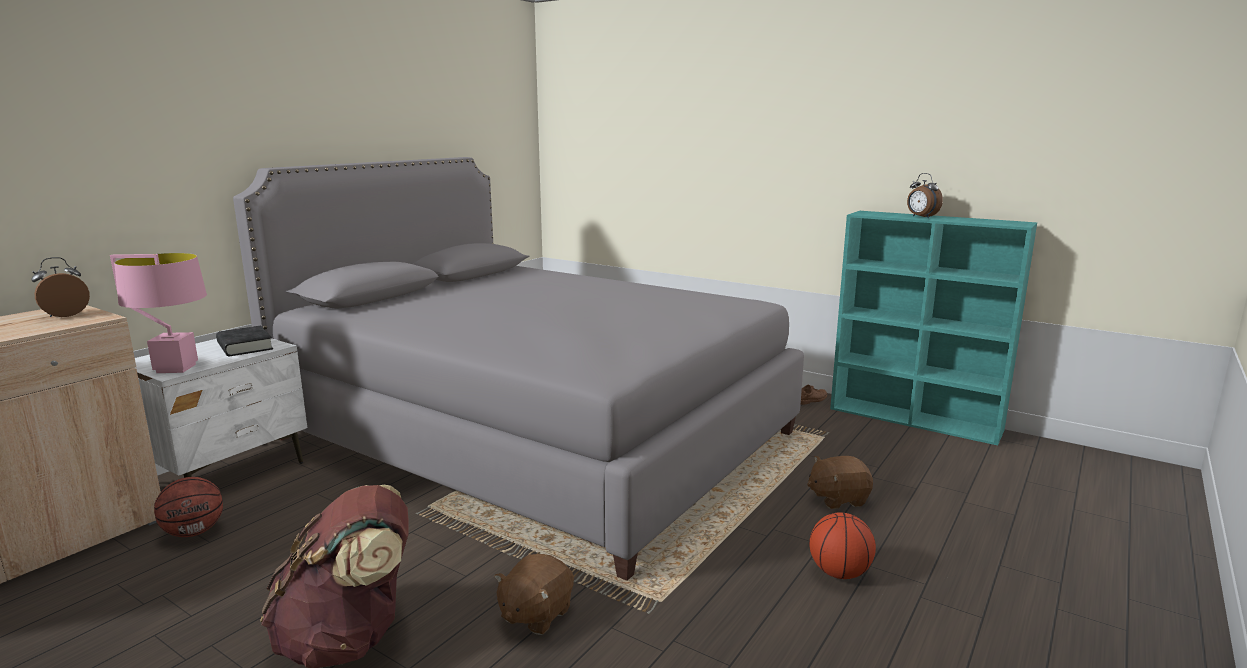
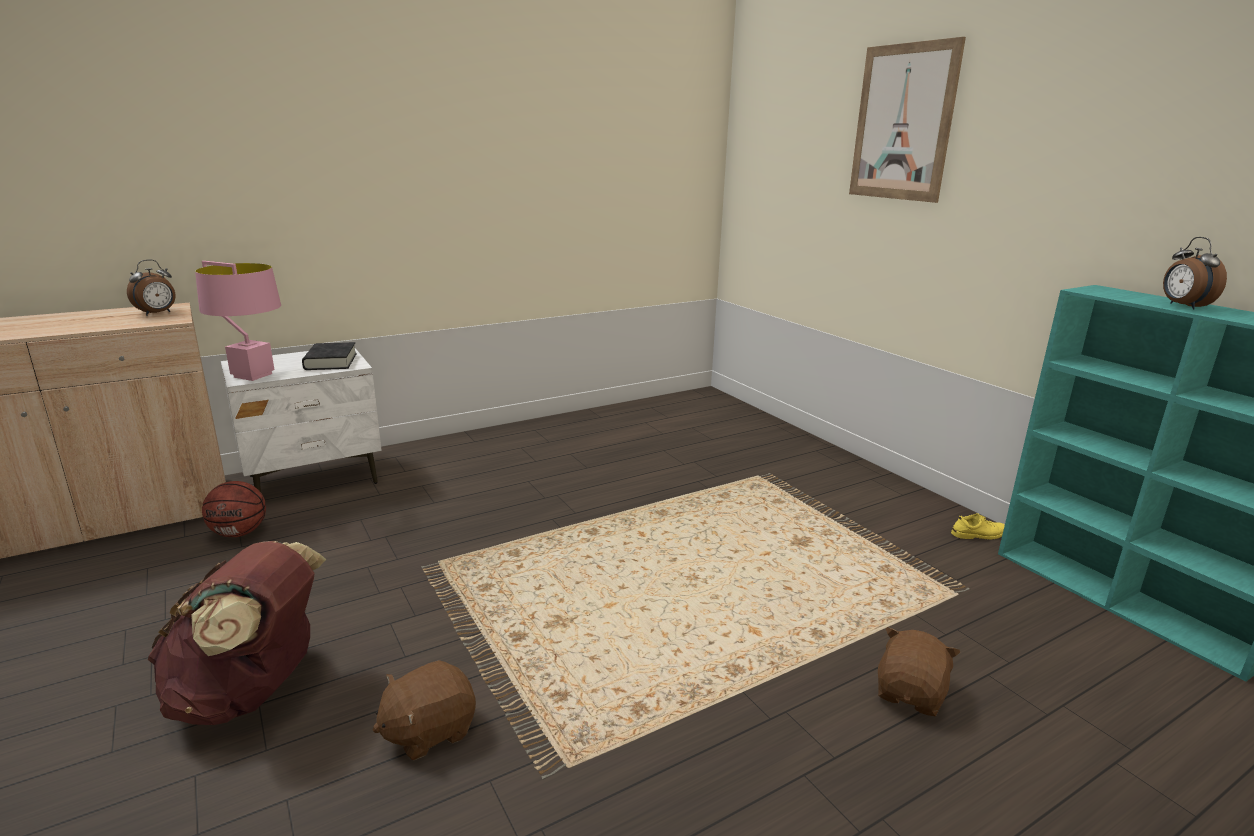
camera: 25 degrees right, 5 degrees up
(65, 315) = (158, 313): alarm clock -> alarm clock turned 150 degrees clockwise
(535, 436) = (606, 505): grey bed -> none
(702, 105) = (903, 123): none -> picture
(811, 400) = (979, 534): brown shoe -> yellow shoe
(838, 498) = (911, 694): brown plush toy -> brown plush toy turned 105 degrees clockwise
(839, 573) = (828, 813): basketball -> none

